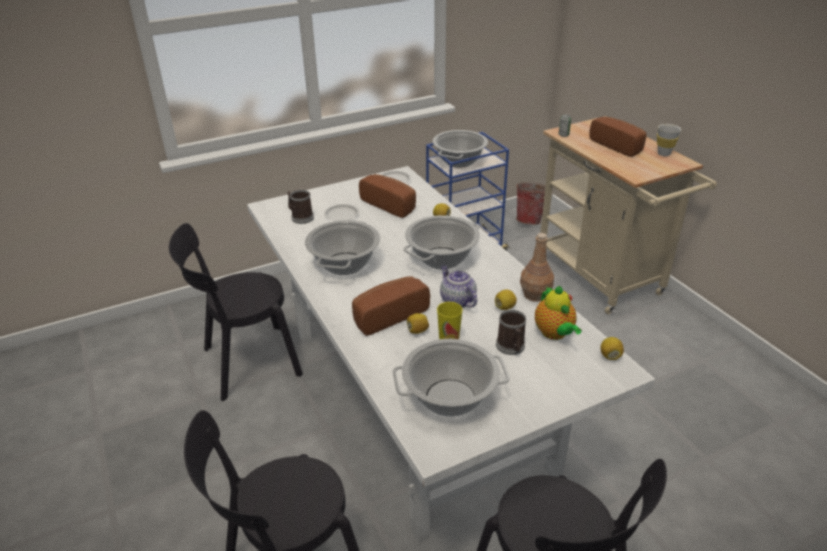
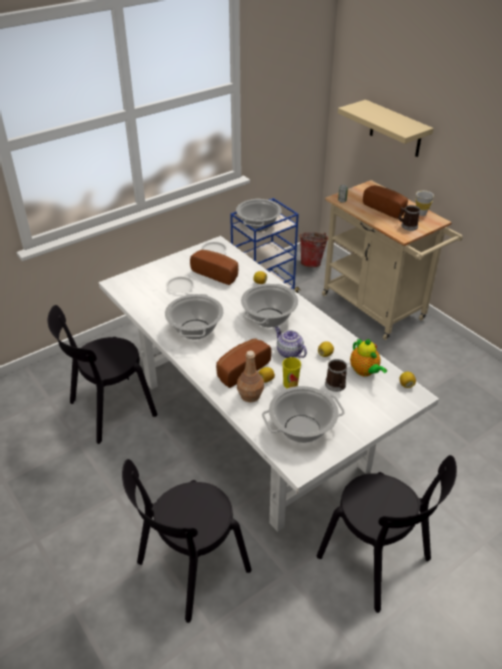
camera: 10 degrees left, 5 degrees up
(300, 217) = (147, 291): mug -> mug (407, 226)
(535, 295) = (345, 342): brown bottle -> brown bottle (250, 395)
(638, 49) = (395, 129): none -> beige shelf

